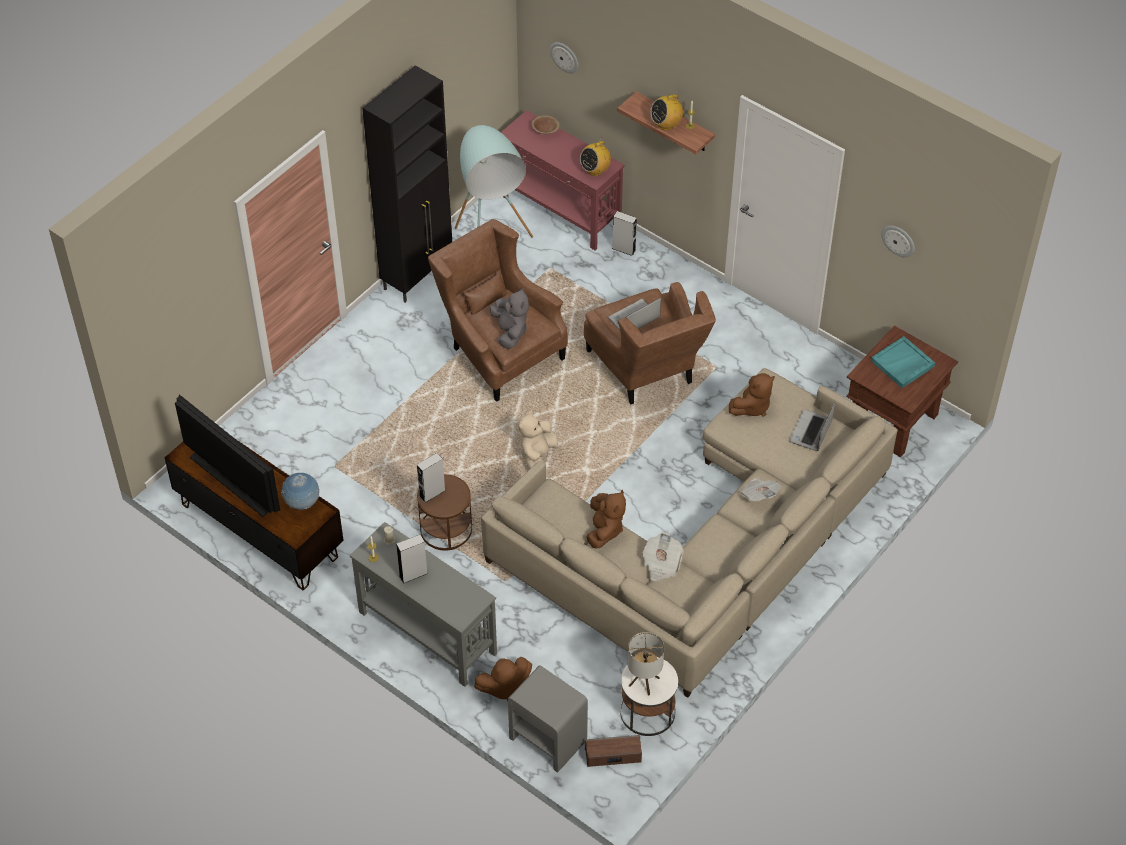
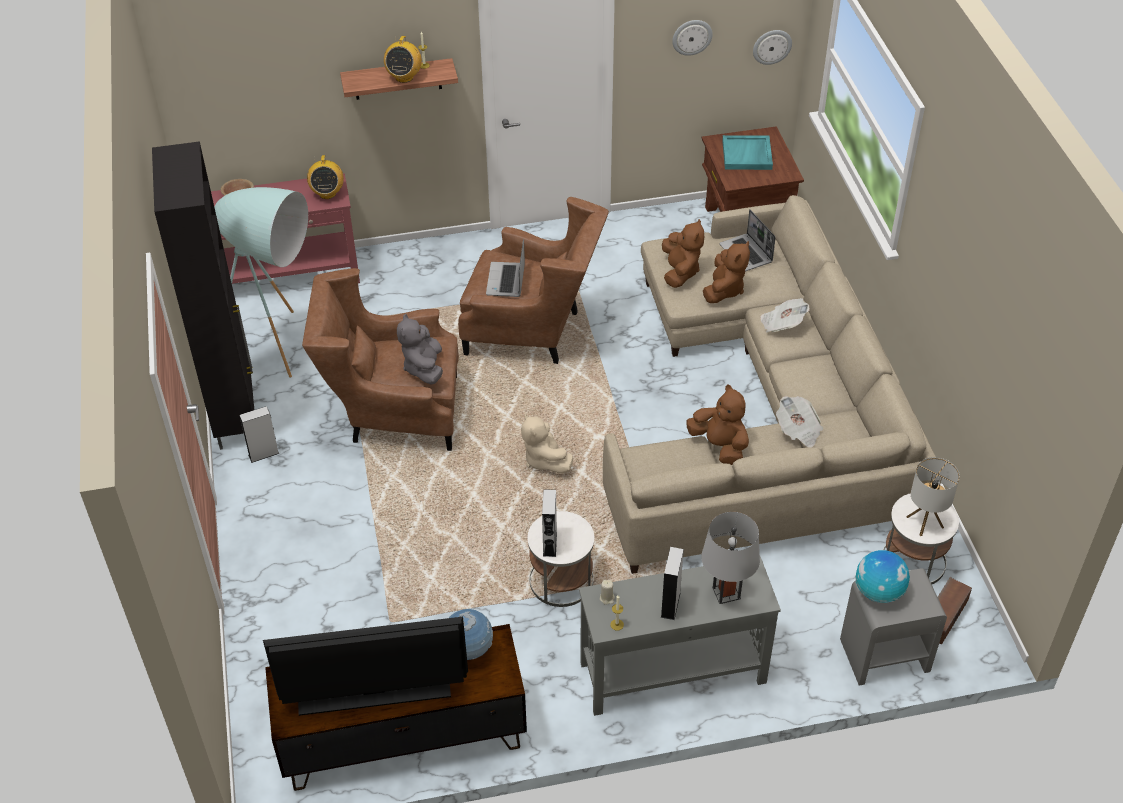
camera: 50 degrees left, 5 degrees down
(445, 529) = (561, 580): brown side table -> white side table
(448, 597) = (726, 593): none -> grey table lamp
(503, 687) = (793, 652): brown plush toy -> brown plush toy (724, 290)
(510, 332) = (424, 368): grey plush toy -> grey plush toy turned 120 degrees counterclockwise
(541, 683) = (879, 592): none -> globe
(565, 57) = (234, 91): wall clock -> wall clock (772, 46)
(624, 249) = (381, 265): grey speaker -> grey speaker (263, 454)

